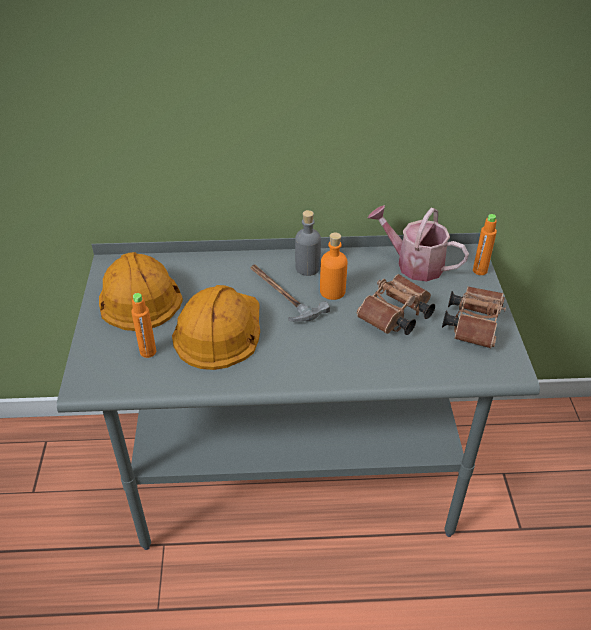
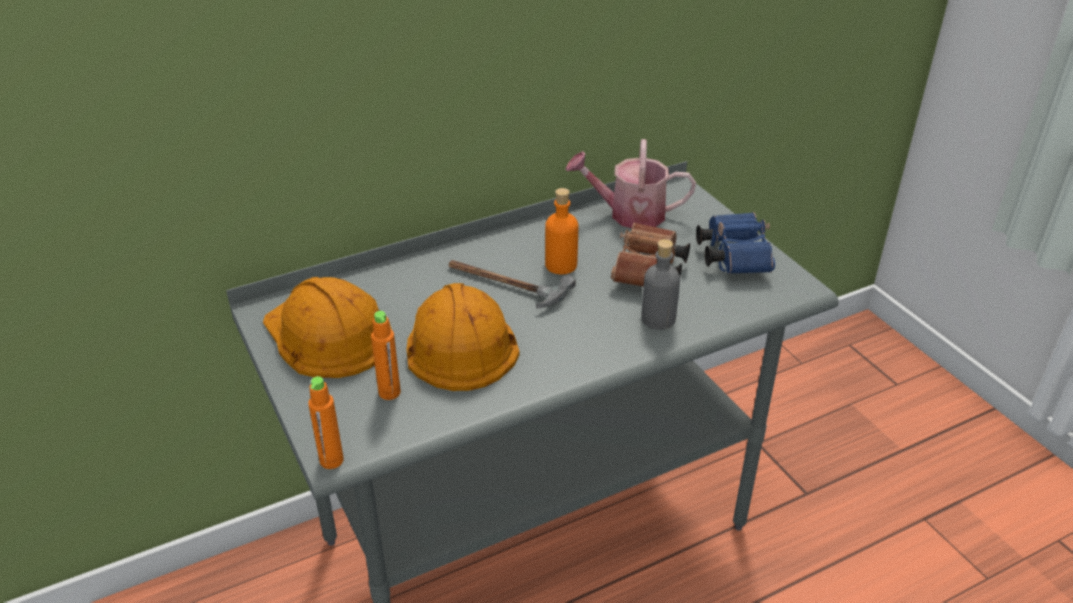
camera: 25 degrees left, 5 degrees down
(307, 268) = (514, 248): grey bottle -> grey bottle (658, 319)
(473, 324) = (732, 256): brown binoculars -> blue binoculars
(480, 270) = (701, 202): orange bottle -> orange bottle (331, 460)

